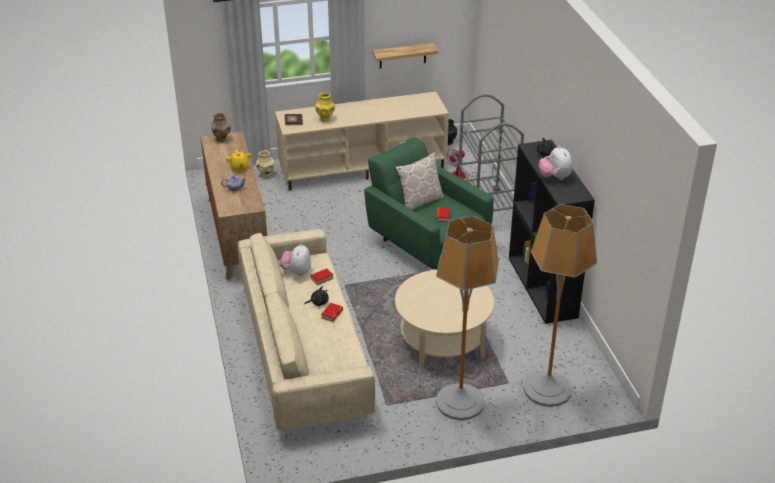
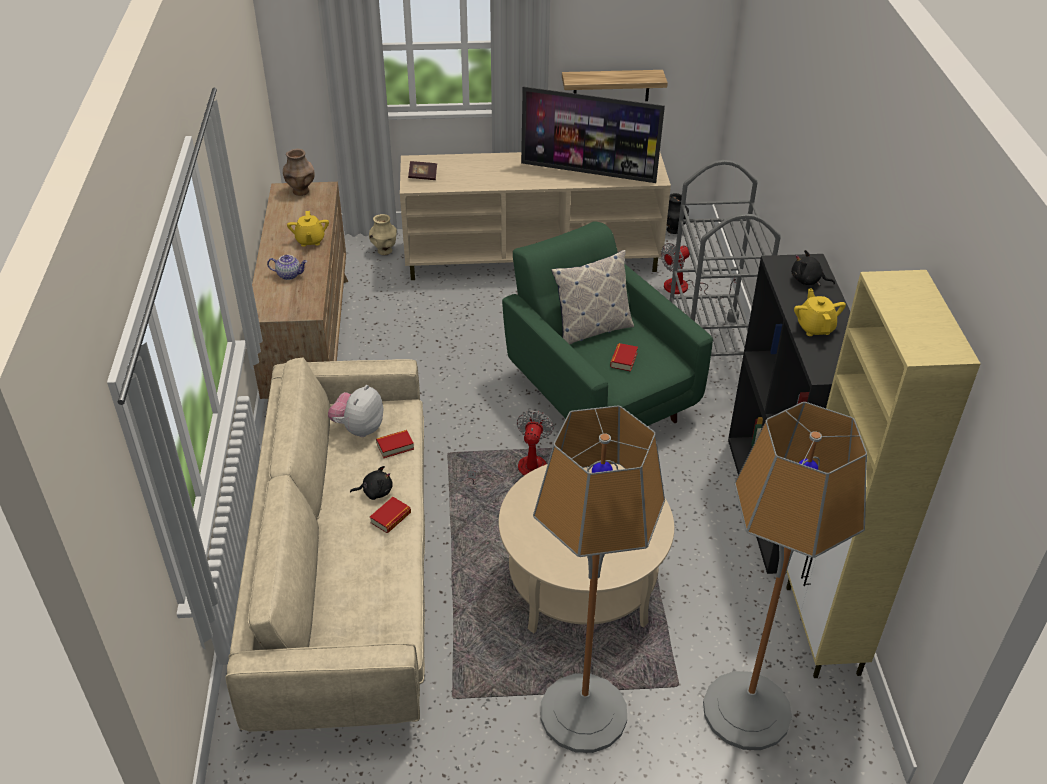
camera: 10 degrees right, 5 degrees up
(325, 119) = (473, 175): yellow vase -> none
(391, 289) = (522, 471): none -> fan
(396, 110) = (588, 172): none -> television
(554, 177) = (815, 327): plush toy -> yellow teapot
(580, 347) = (822, 631): none -> beige cabinet

